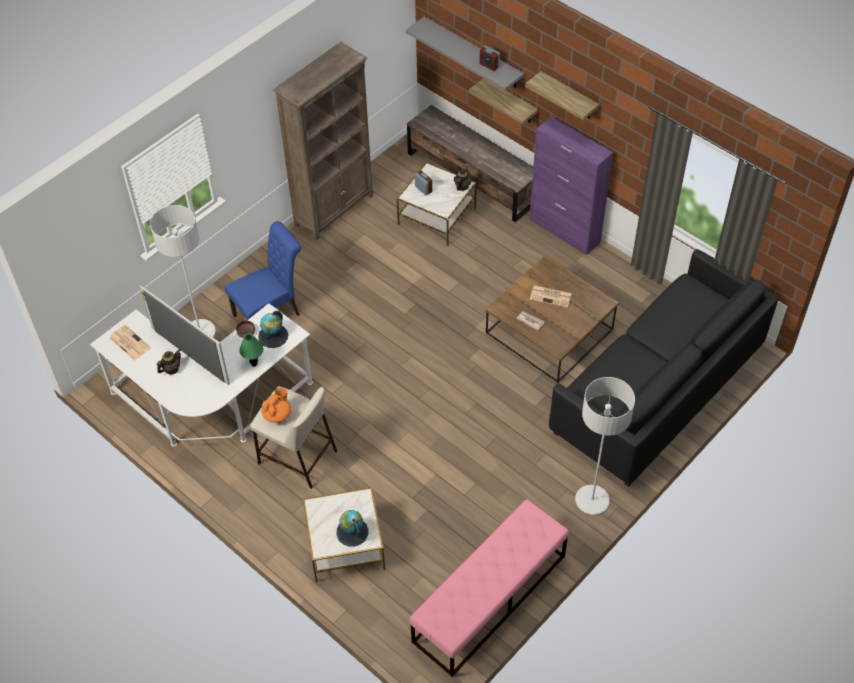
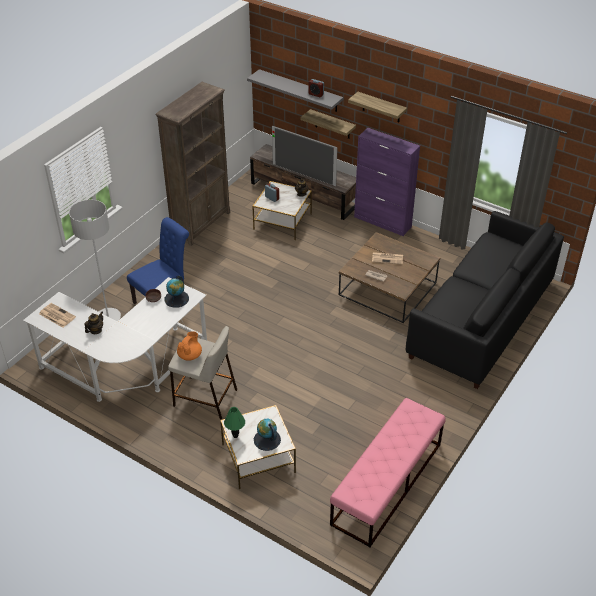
camera: 10 degrees left, 10 degrees down
(190, 356) = (109, 320): television -> television (303, 174)
(254, 364) = (164, 320): green table lamp -> green table lamp (235, 436)
(592, 500) = (451, 402): grey floor lamp -> none

